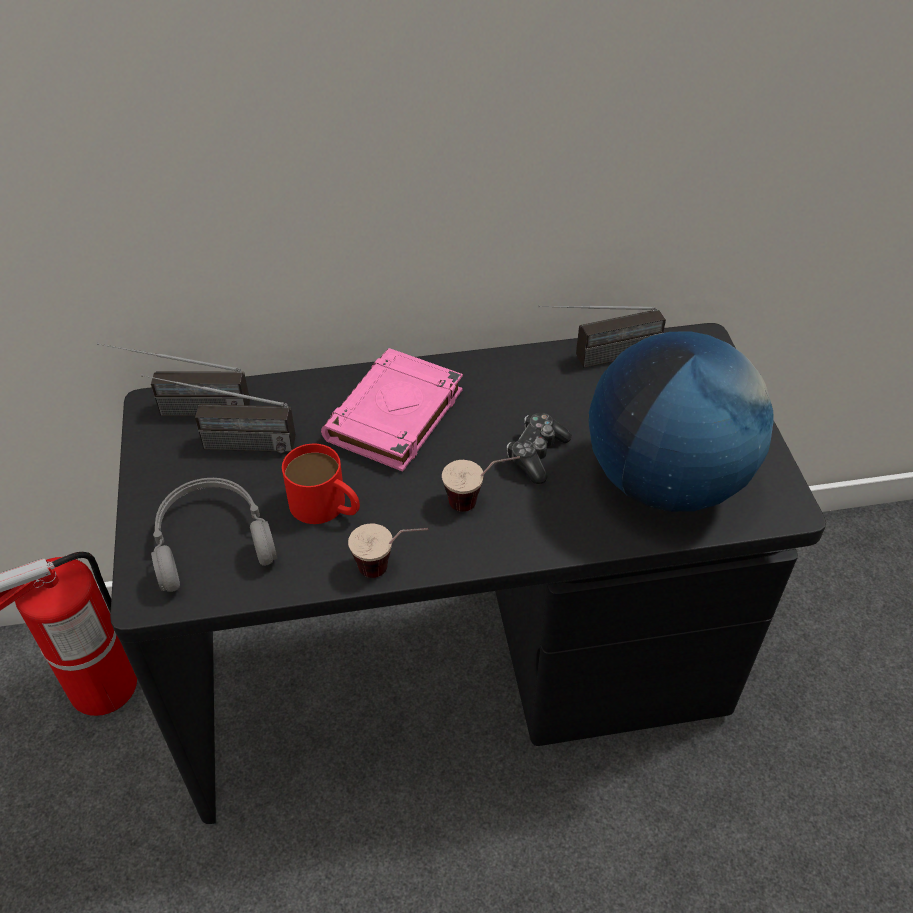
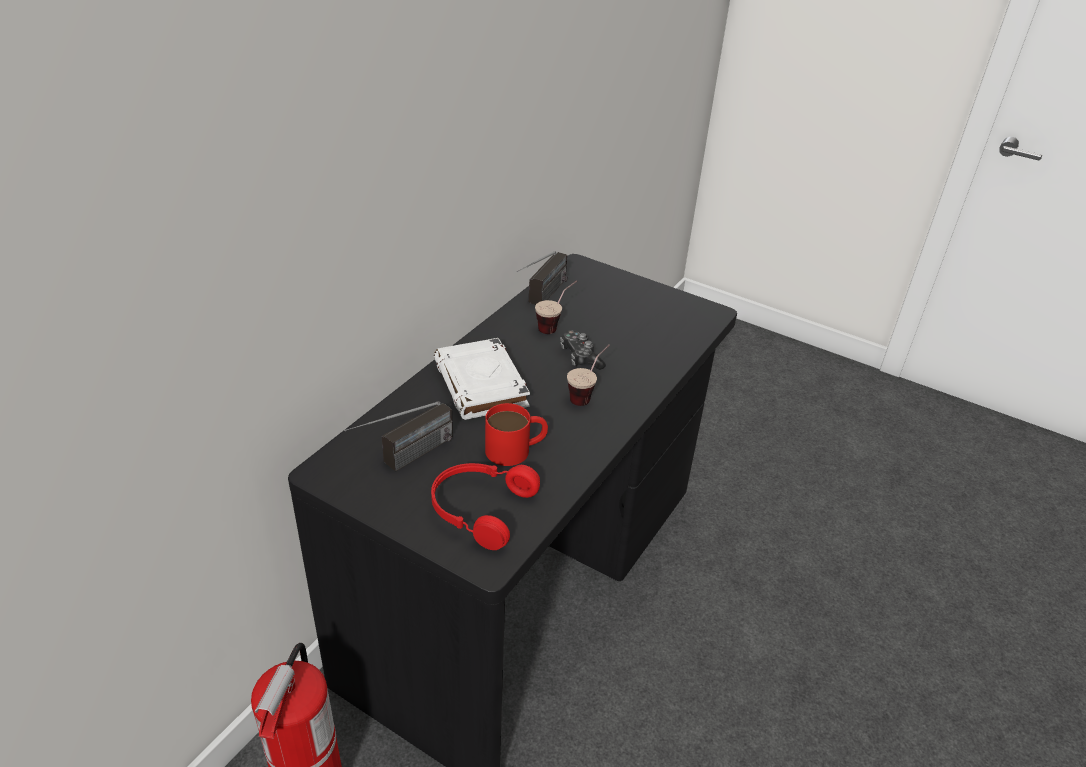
camera: 50 degrees left, 10 degrees down
(181, 410) = (344, 462): radio -> none
(212, 540) = (479, 509): grey headphones -> red headphones
(390, 568) = (594, 452): cup -> cup (555, 326)
(394, 416) = (481, 385): pink book -> white book
(665, 480) = (652, 332): globe -> none

